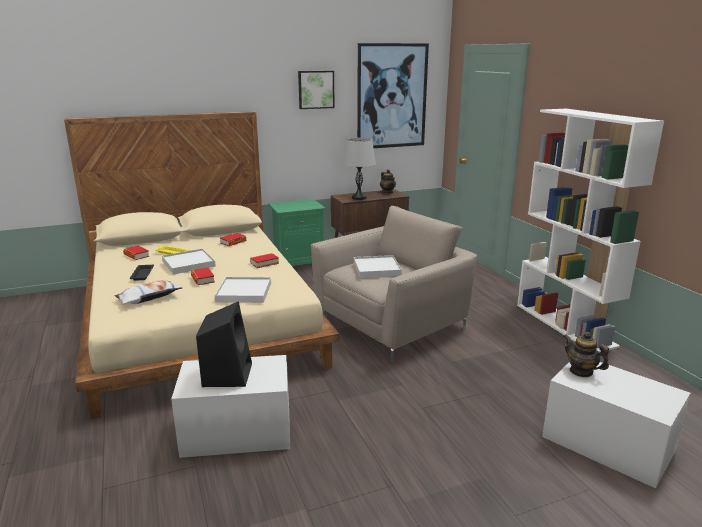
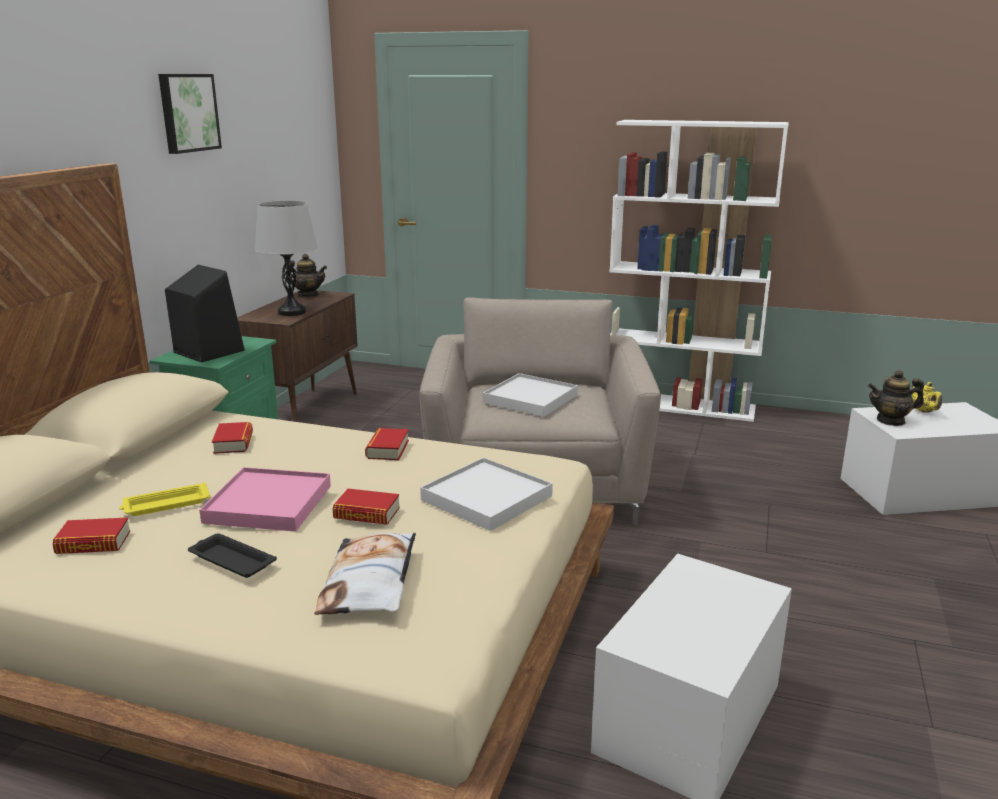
camera: 50 degrees left, 0 degrees up
(188, 264) = (269, 504): white tray -> pink tray
(227, 374) = (691, 619): black speaker -> black speaker (207, 351)
(392, 96) = (282, 123): picture -> none
(628, 380) = (924, 411): none -> yellow teapot

